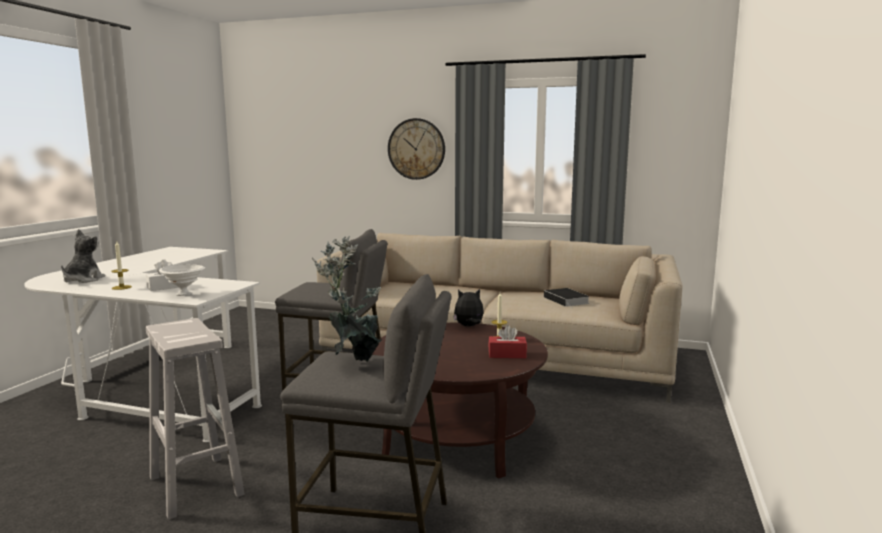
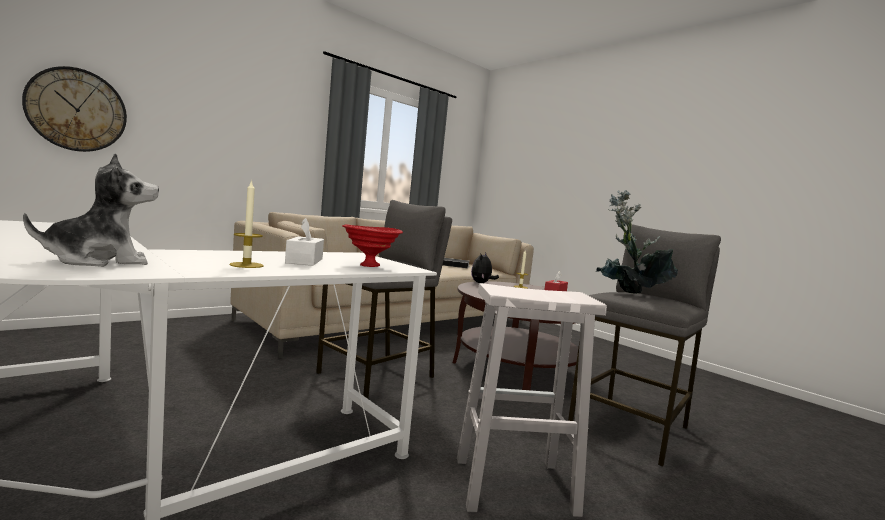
camera: 60 degrees left, 5 degrees down
(83, 280) = (99, 261): plush toy -> plush toy turned 105 degrees clockwise
(184, 294) = (368, 265): white bowl -> red bowl
(416, 149) = (278, 128): wall clock -> wall clock (77, 110)

